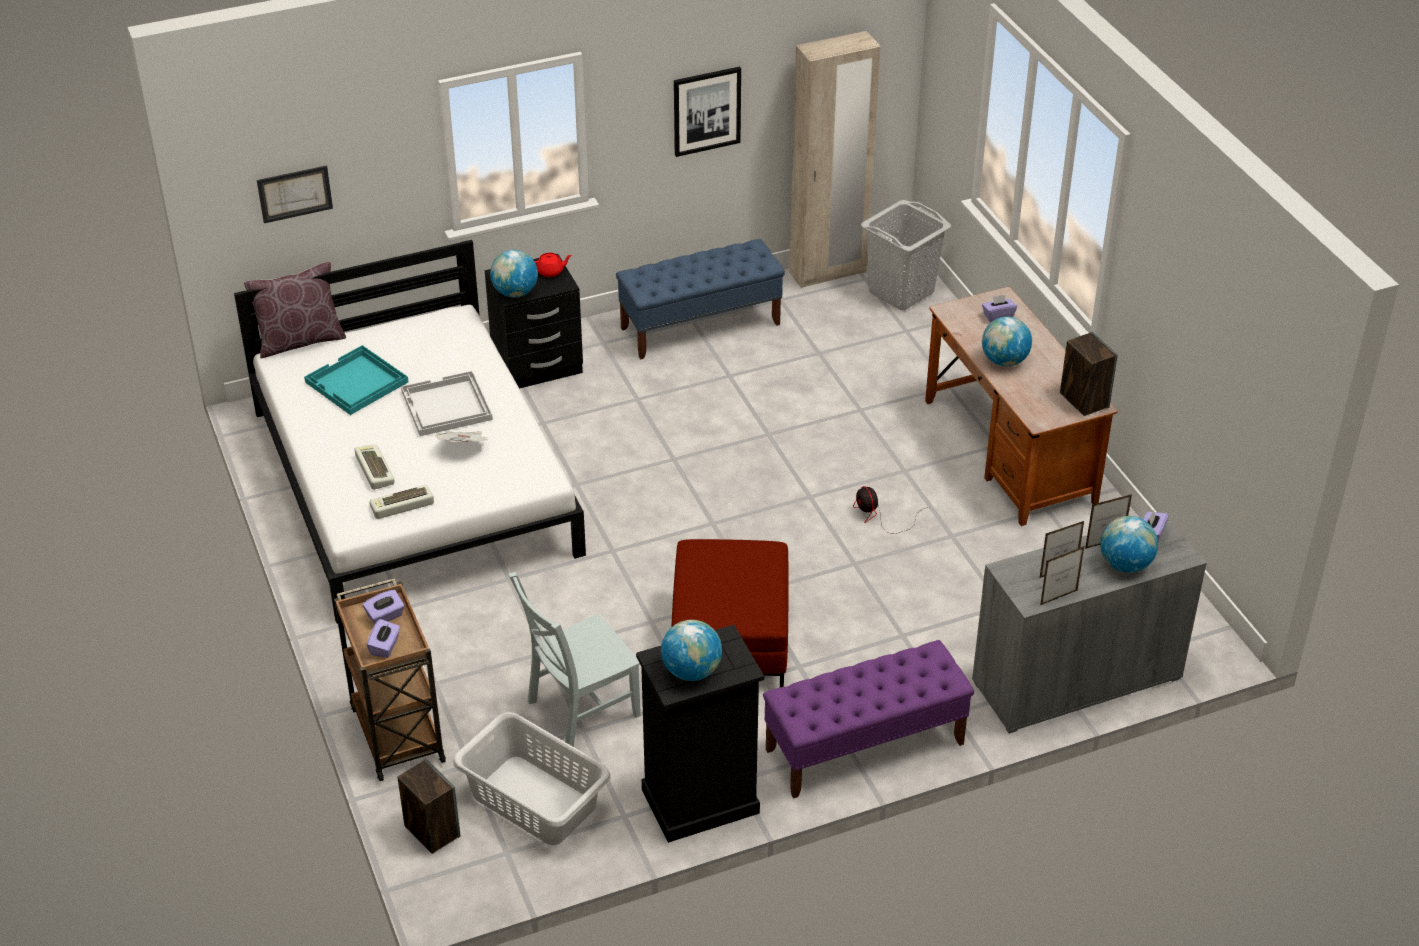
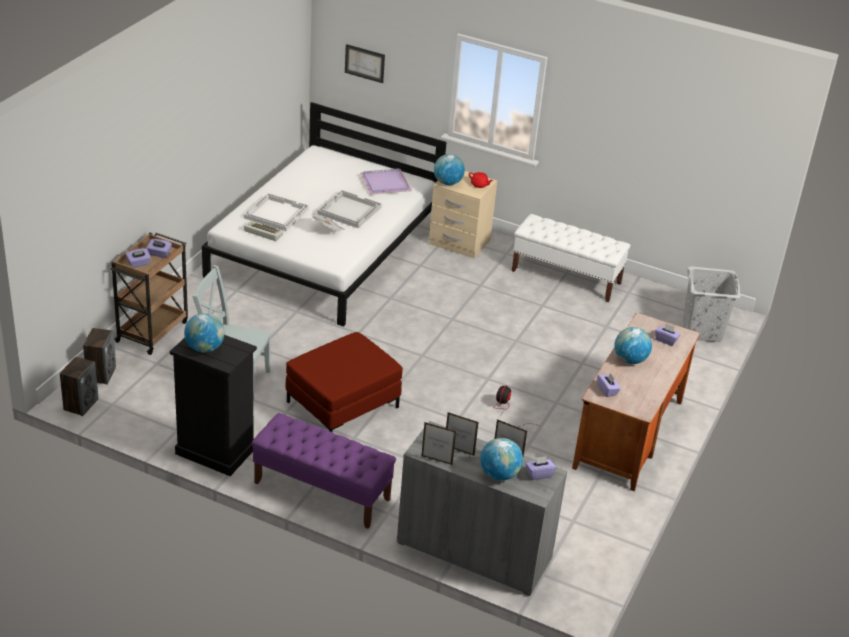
camera: 45 degrees right, 5 degrees down
(300, 341) = (338, 150): brown pillow -> none
(356, 383) = (330, 179): turquoise tray -> none
(373, 470) = (276, 213): keyboard -> white tray
(425, 344) = (384, 183): none -> purple tray
(534, 799) = (156, 395): grey laundry basket -> none
(537, 366) = (459, 242): black nightstand -> beige nightstand
(701, 326) = (566, 277): blue bench -> white bench
(706, 111) = (621, 139): picture -> none
(828, 273) = (676, 297): beige wardrobe -> none
(1038, 408) = (607, 390): none -> purple tissue box
(1083, 400) = (640, 405): speaker -> speaker (81, 404)

